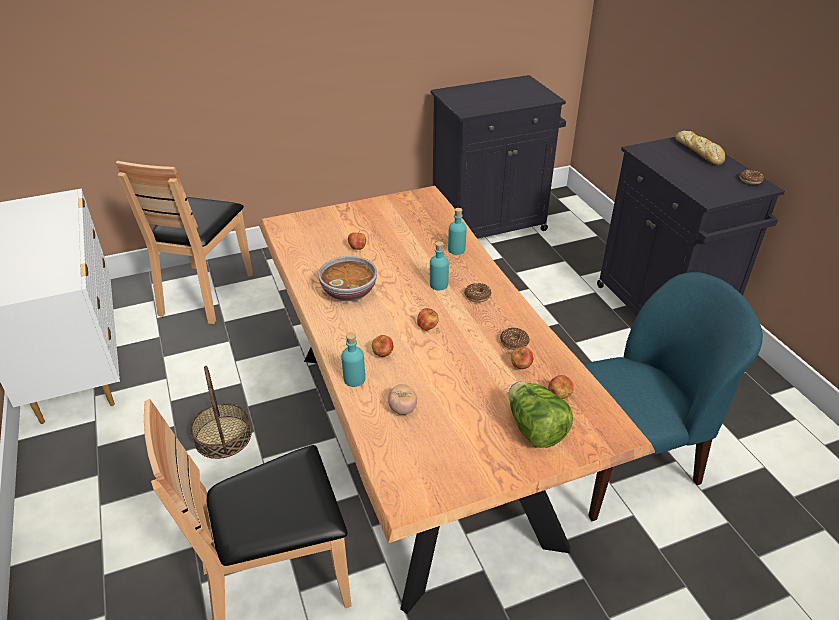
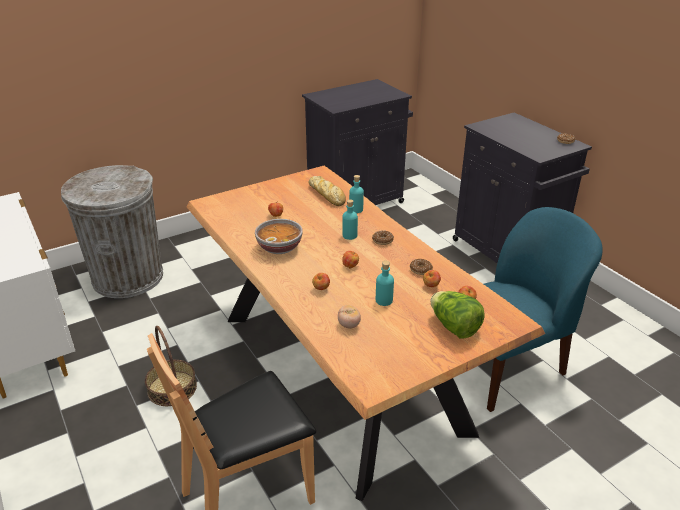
camera: 10 degrees left, 5 degrees down
(206, 293) = (127, 277): brown chair -> grey trash can
(354, 379) = (304, 308): turquoise bottle -> turquoise bottle (384, 300)
(699, 153) = (523, 125): bread -> bread (327, 195)

